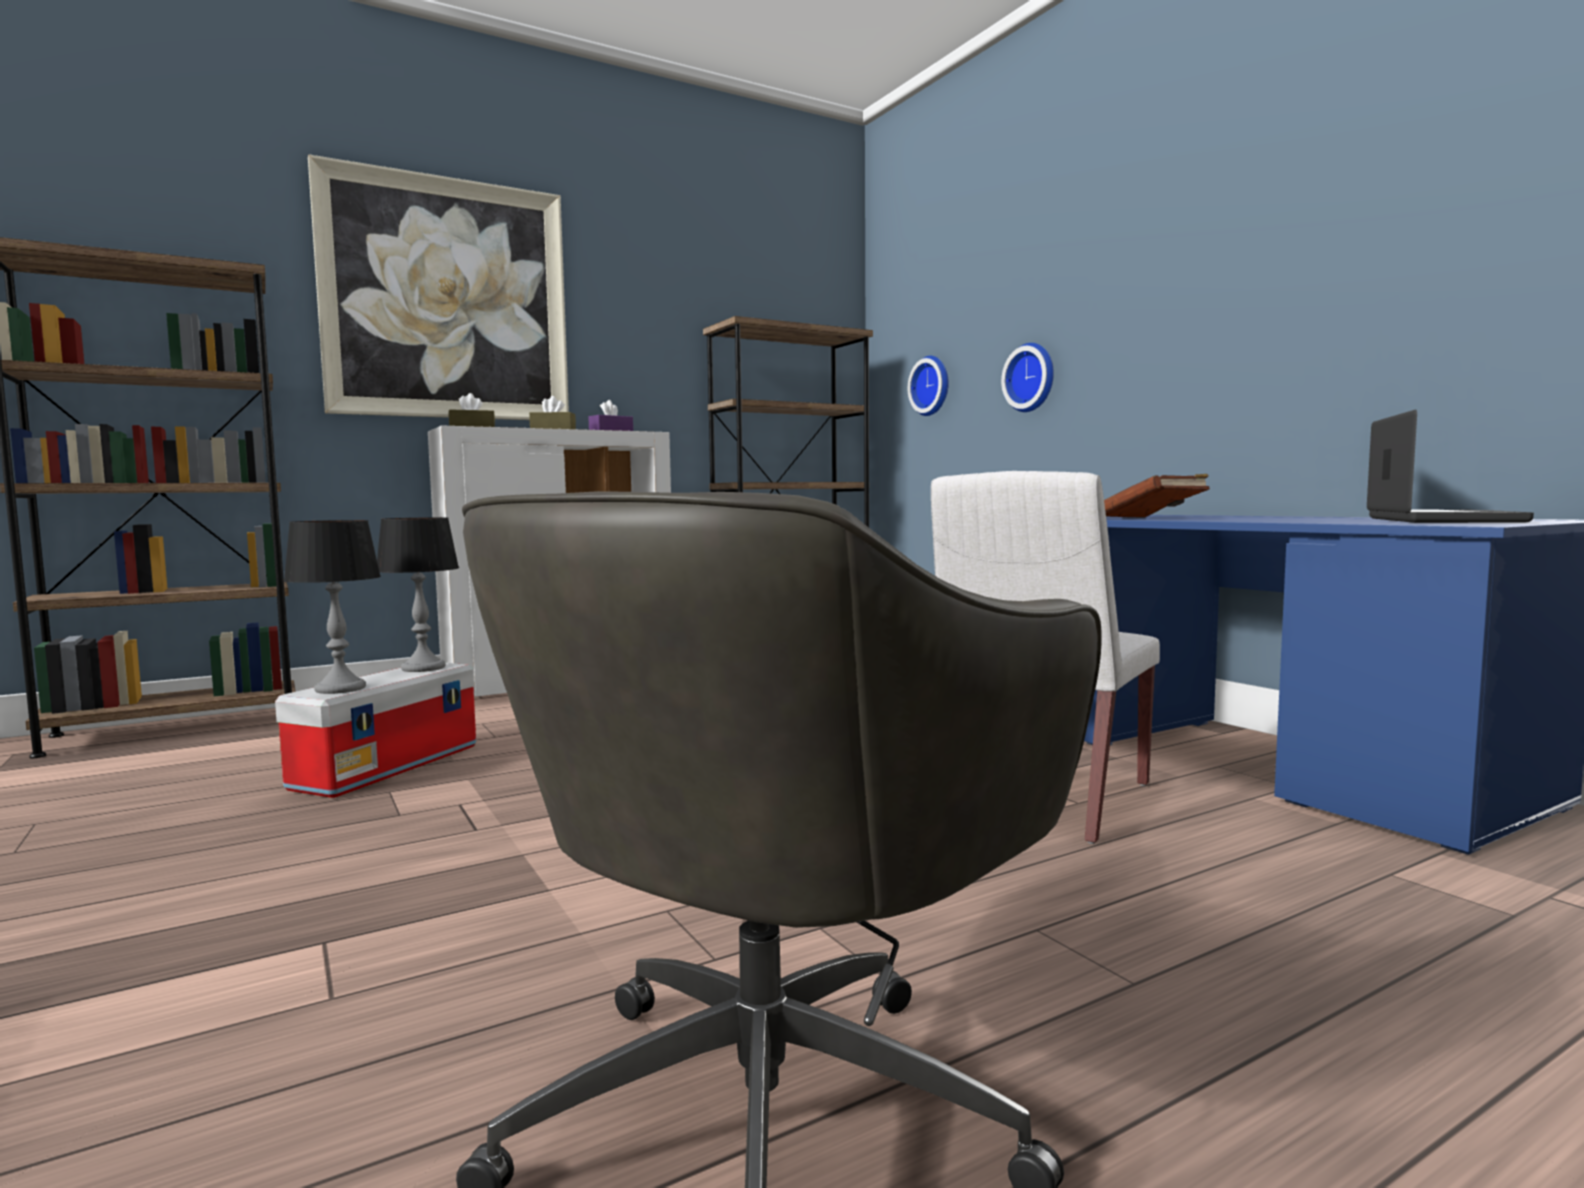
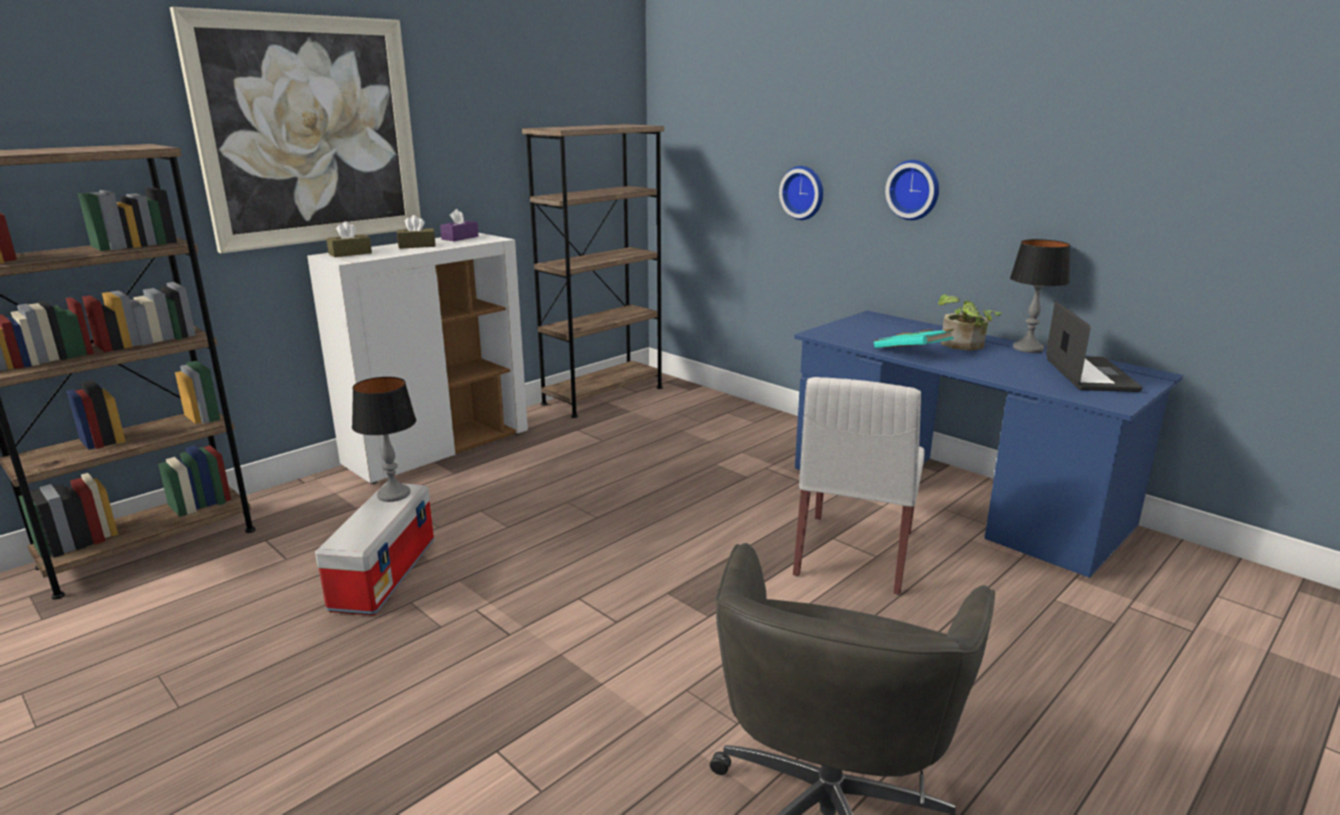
camera: 15 degrees left, 15 degrees up
(340, 689) = (359, 534): table lamp -> table lamp (1028, 348)
(932, 386) = (713, 176): wall clock -> wall clock (914, 189)
(1150, 518) = (912, 353): brown book -> turquoise book
(1235, 517) = (962, 346): none -> potted plant

